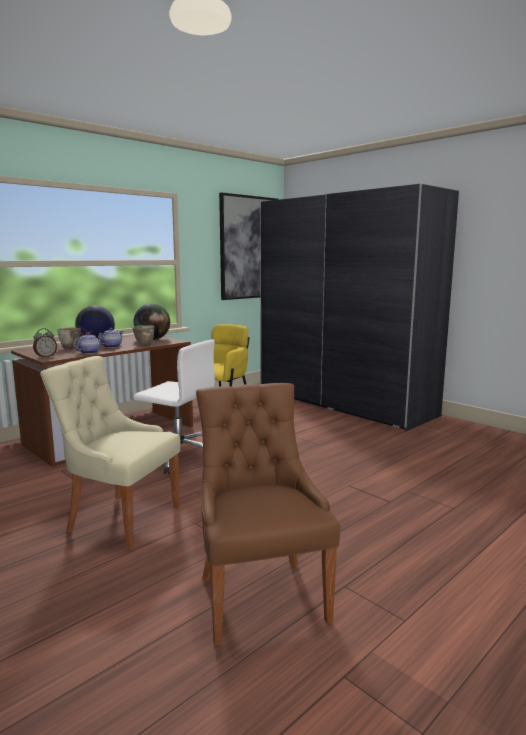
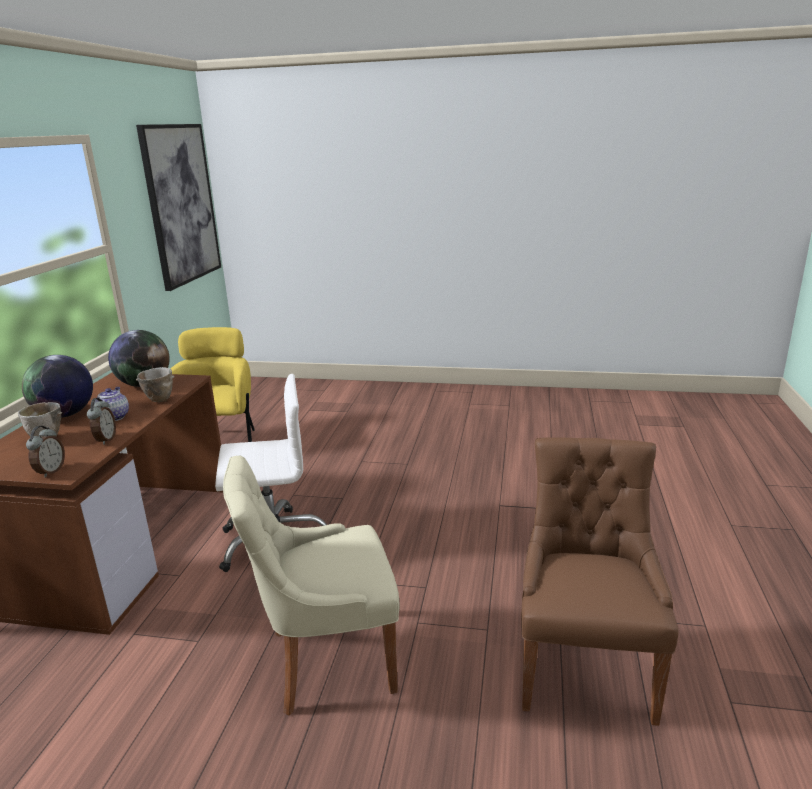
camera: 35 degrees left, 10 degrees up
(89, 352) = (105, 440): teapot -> alarm clock
(260, 595) = (584, 668): brown chair -> brown chair turned 60 degrees clockwise
(343, 402) = (360, 396): grey wardrobe -> none

